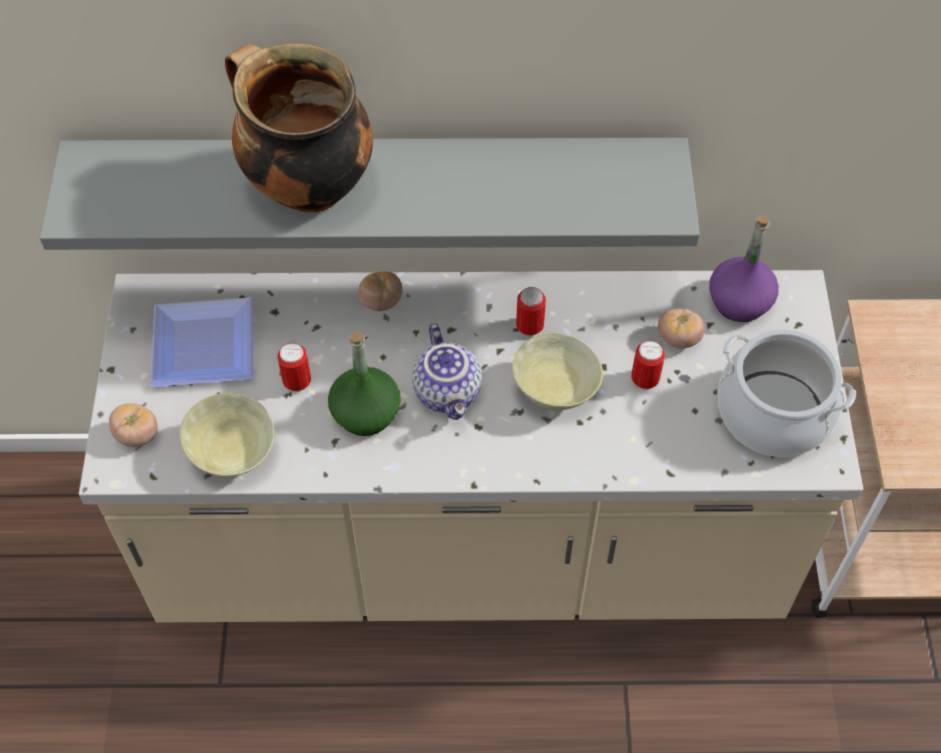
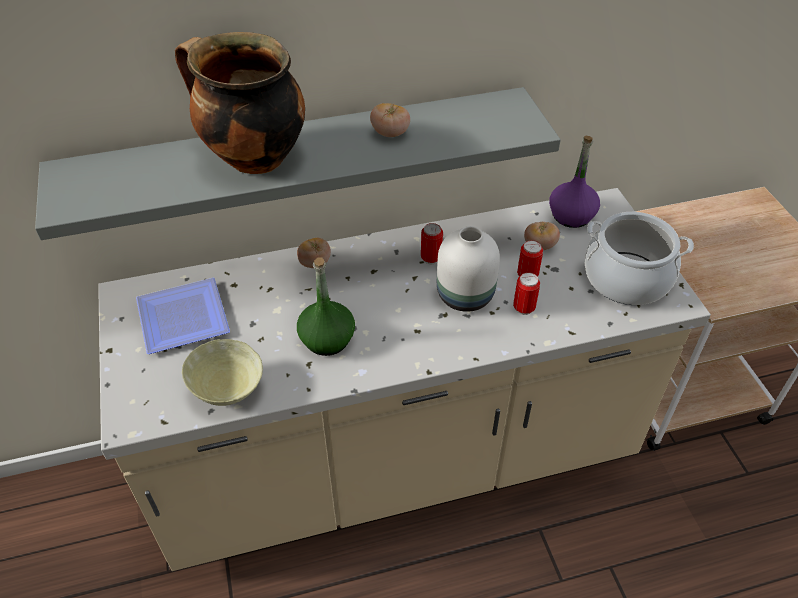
camera: 15 degrees left, 10 degrees down
(137, 435) = (143, 393): tomato -> tomato (390, 133)
(297, 382) = (266, 329): can -> can (524, 308)
(449, 392) = (387, 312): teapot -> none
(556, 392) = (466, 296): beige bowl -> white vase

